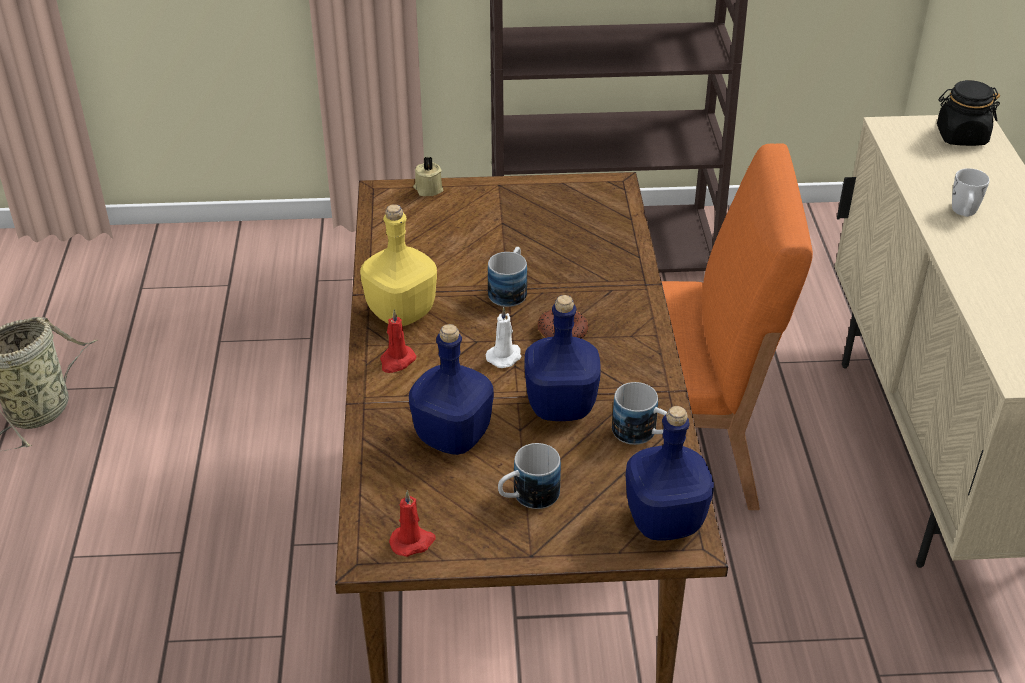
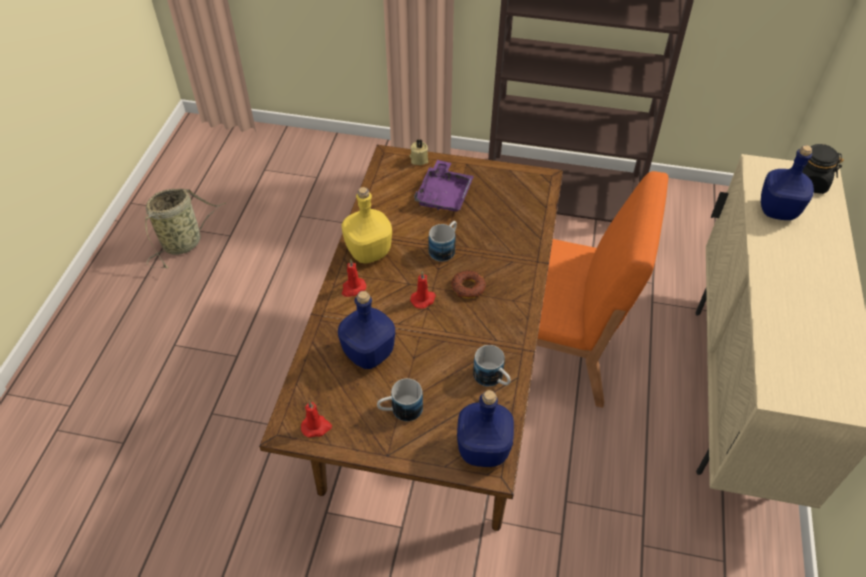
camera: 15 degrees right, 10 degrees up
(482, 226) = (444, 195): none -> purple tray
(505, 356) = (423, 299): white candle -> red candle
(559, 406) = (445, 345): blue bottle -> blue bottle (776, 210)
(964, 212) = (786, 248): white mug -> none

